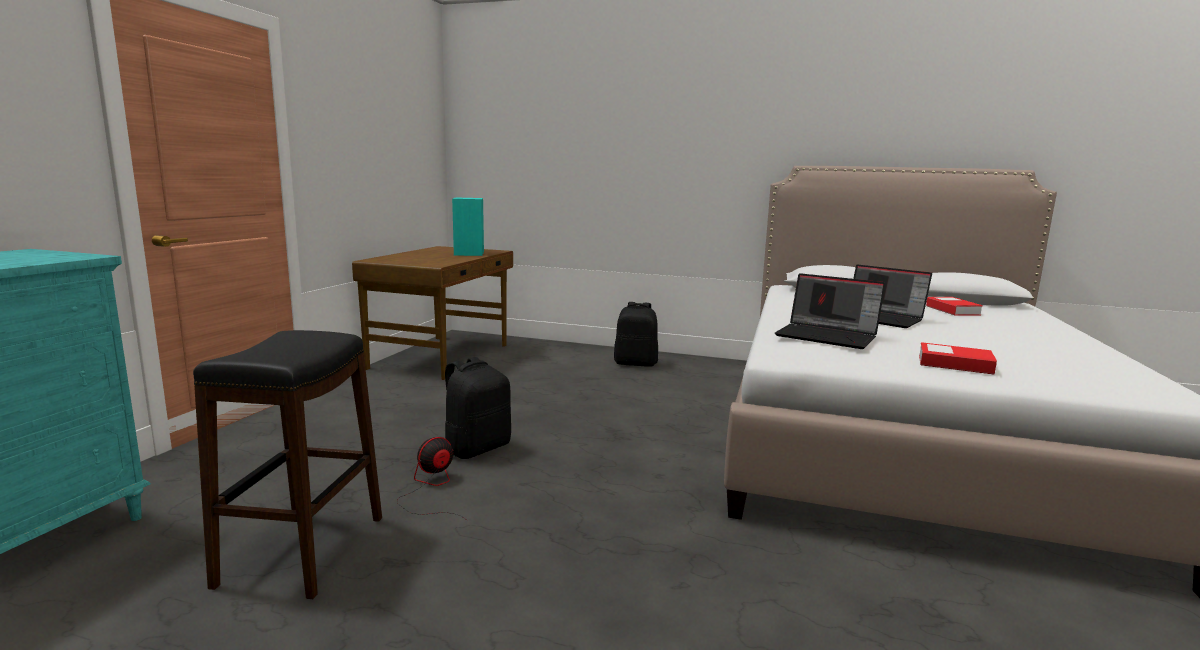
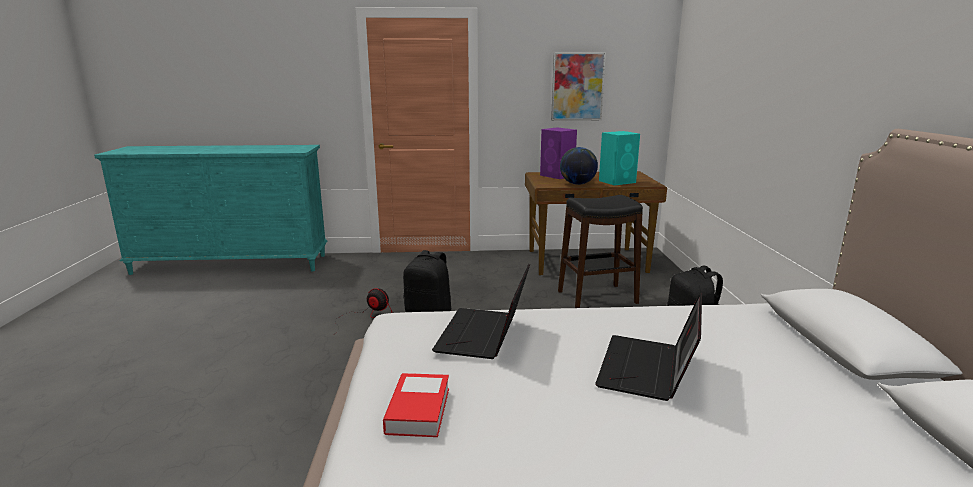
camera: 70 degrees right, 5 degrees up
(303, 551) = (292, 307): black stool -> black stool (597, 297)
(382, 147) = (577, 86): none -> picture
(401, 258) = (558, 176): none -> purple speaker
(453, 259) = (577, 184): none -> globe
(952, 310) = (850, 448): book -> none

